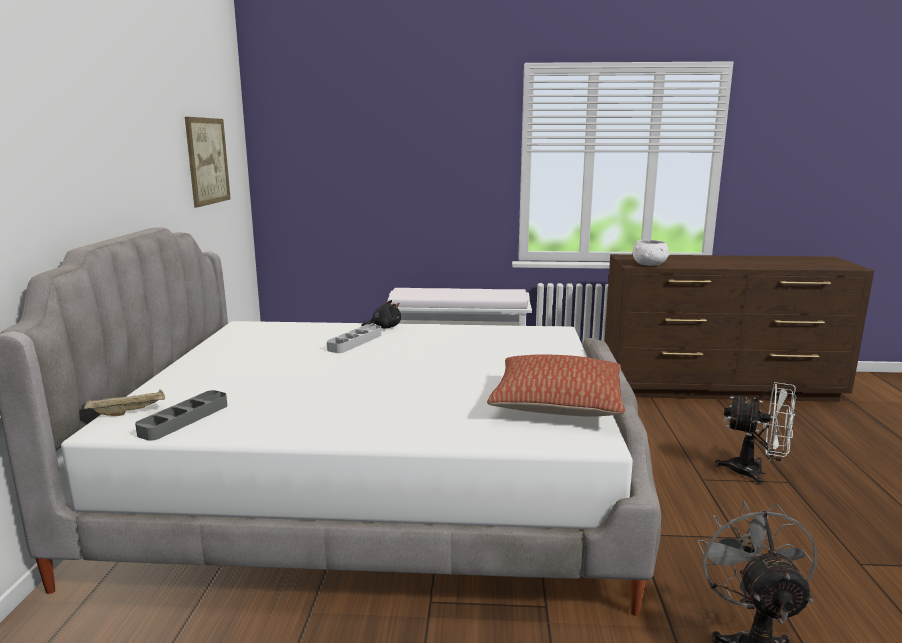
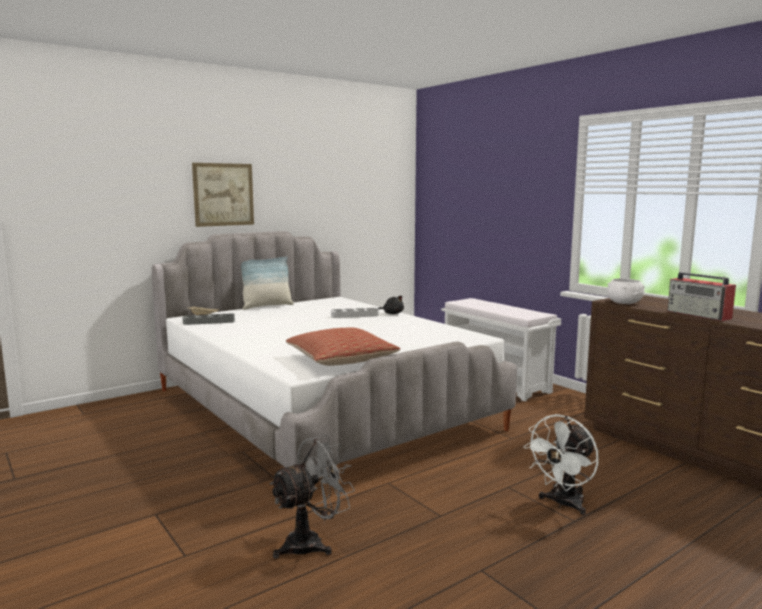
camera: 50 degrees right, 5 degrees down
(181, 364) = (267, 306): none -> pillow
(207, 161) = (359, 196): picture -> picture (223, 194)
(724, 265) = (699, 315): none -> radio
(755, 472) = (563, 504): white fan -> white fan turned 60 degrees clockwise

